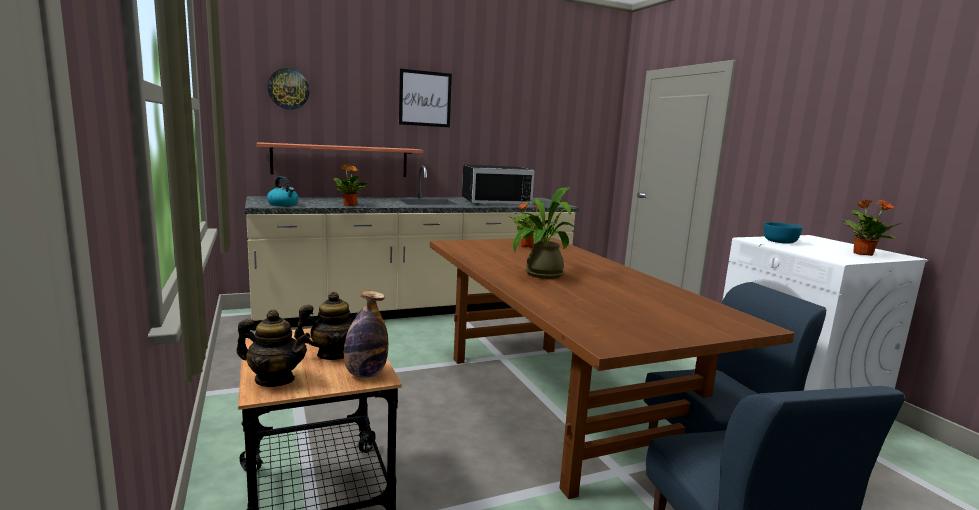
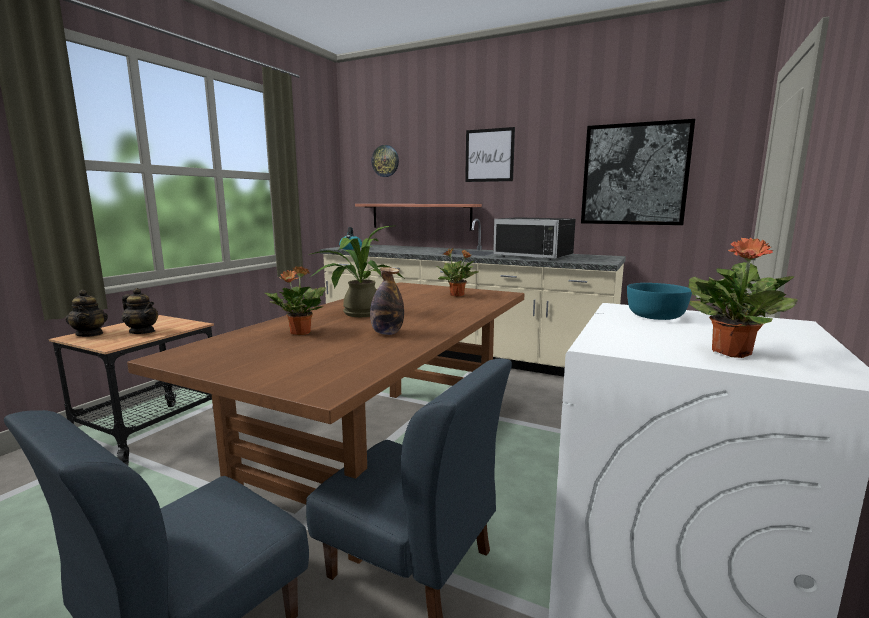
camera: 50 degrees right, 0 degrees up
(350, 205) = (390, 251): potted plant -> potted plant (299, 333)
(365, 374) = (114, 343): bottle -> bottle (387, 333)
(548, 130) = (634, 174): none -> picture

